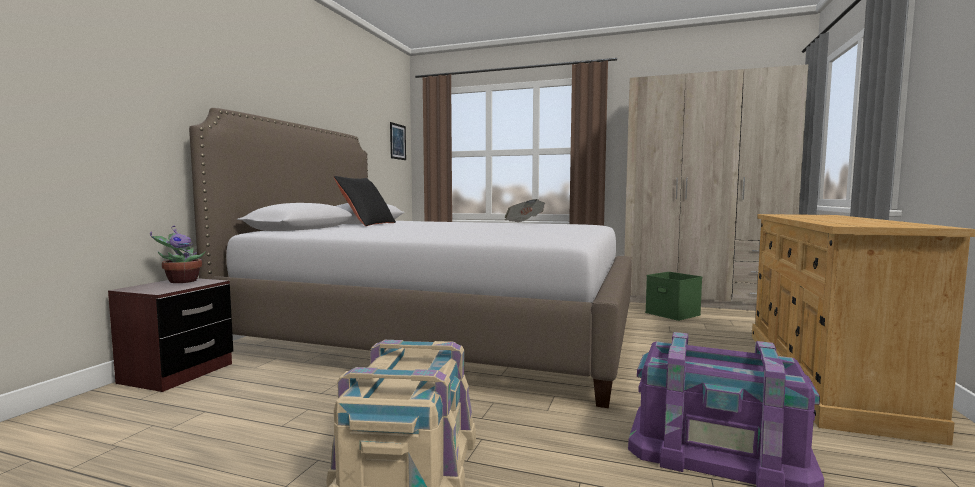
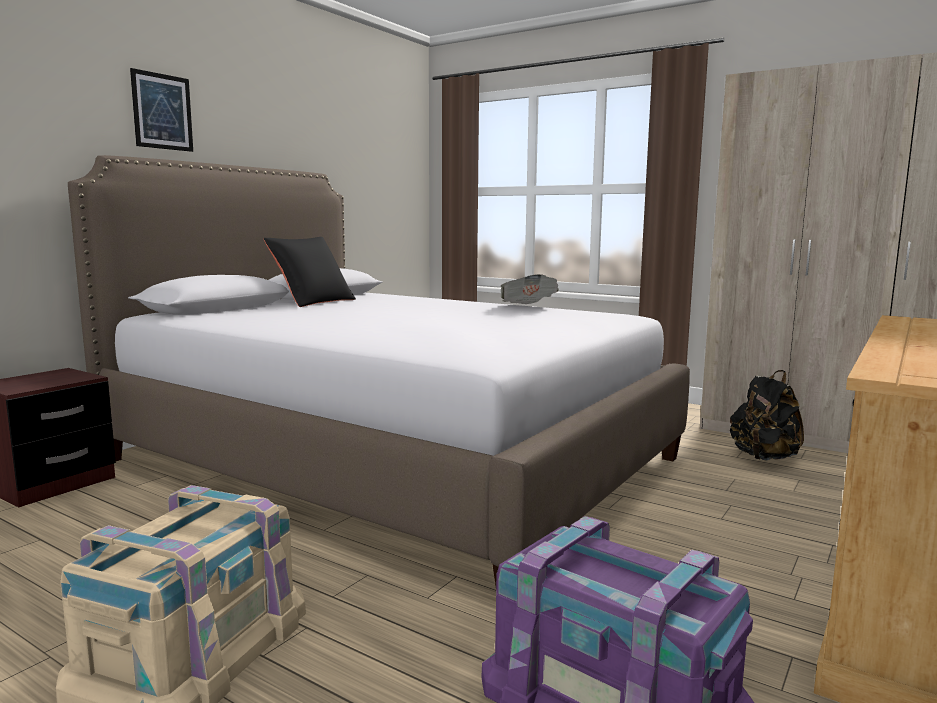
camera: 15 degrees right, 5 degrees up
(181, 281) = (56, 375): potted plant -> none
(397, 141) = (404, 174): picture -> picture (162, 111)
(674, 313) = (764, 457): green storage box -> black backpack

